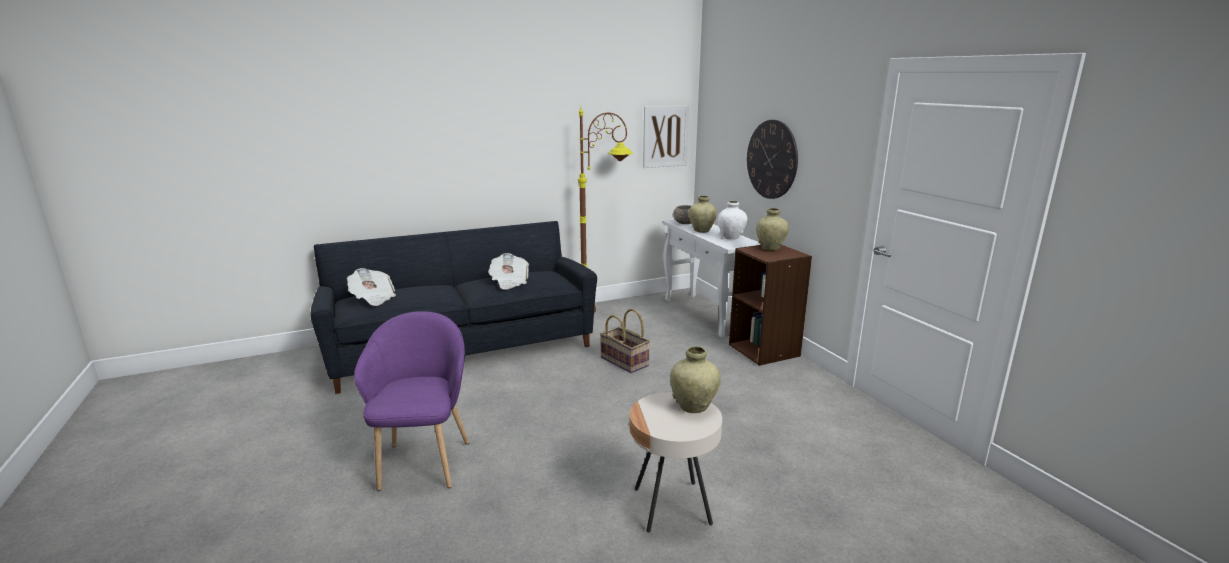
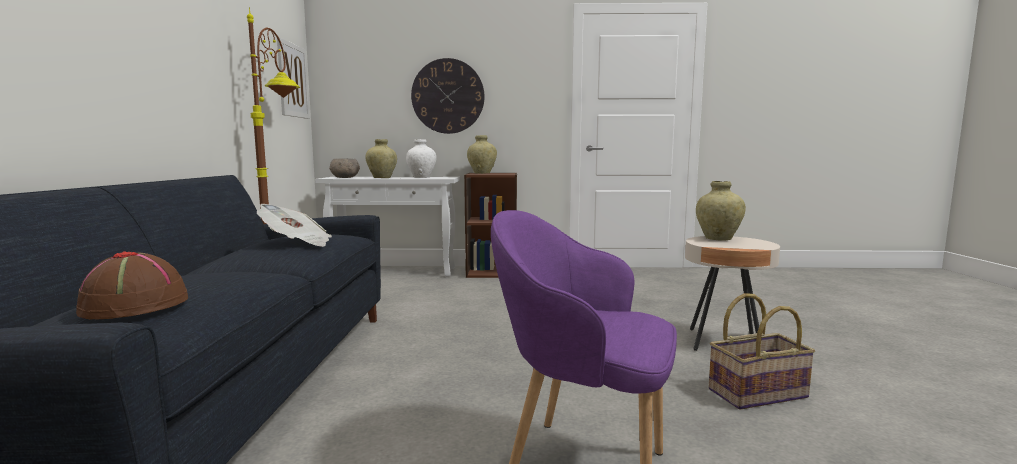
camera: 65 degrees left, 10 degrees down
(373, 298) = (136, 305): newspaper -> brown hat
(625, 361) = (440, 313): basket -> basket (757, 393)

